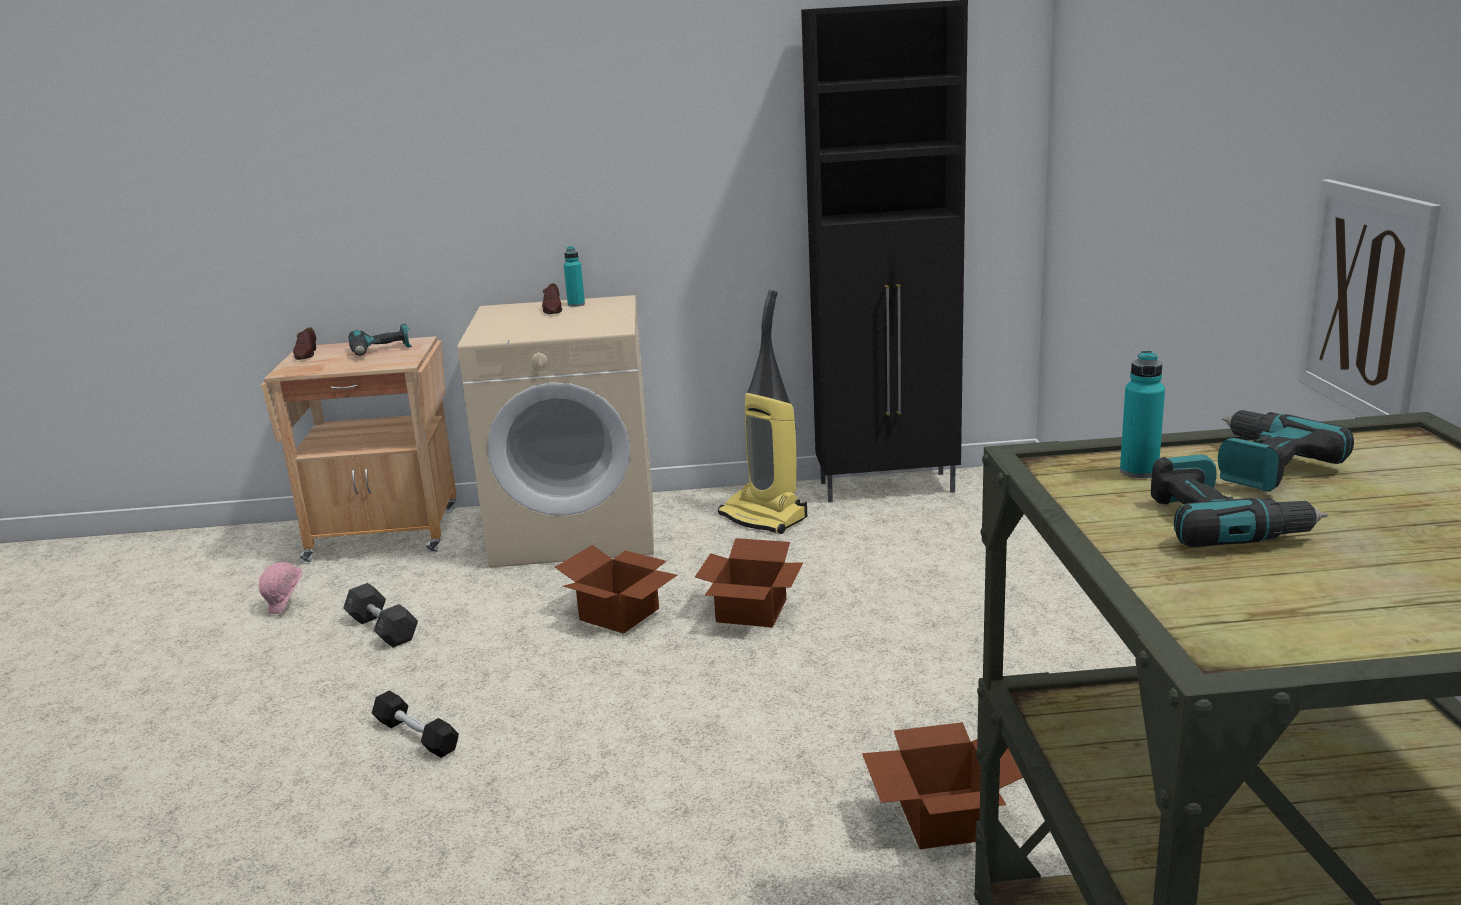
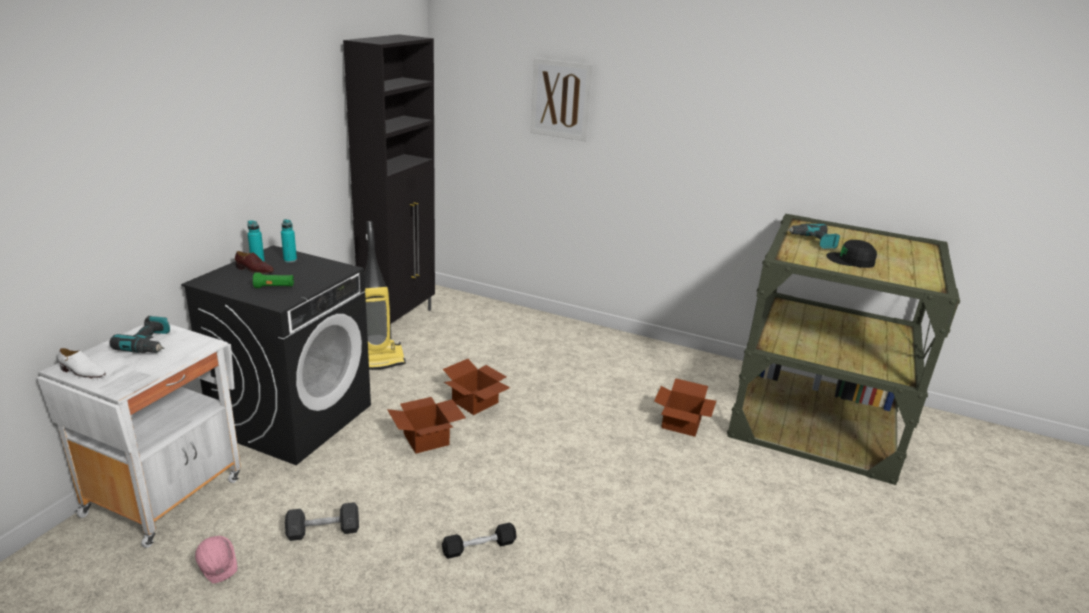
camera: 65 degrees left, 5 degrees up
(306, 354) = (82, 372): brown shoe -> white shoe
(386, 536) = (166, 495): brown cart -> white cart
(518, 326) = (274, 287): none -> green flashlight
(577, 529) = (293, 418): beige washing machine -> black washing machine
(1139, 471) = (802, 253): turquoise bottle -> turquoise bottle (290, 260)
(1222, 524) = (851, 260): power drill -> black cap
(1365, 302) = (734, 179): picture -> picture (560, 99)

